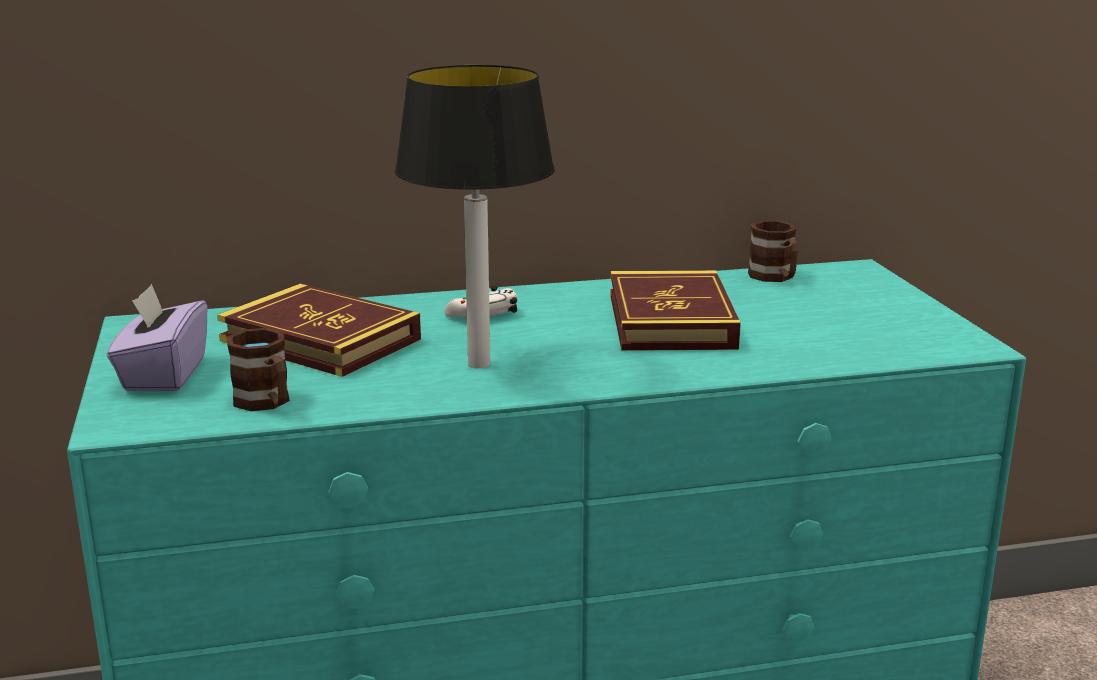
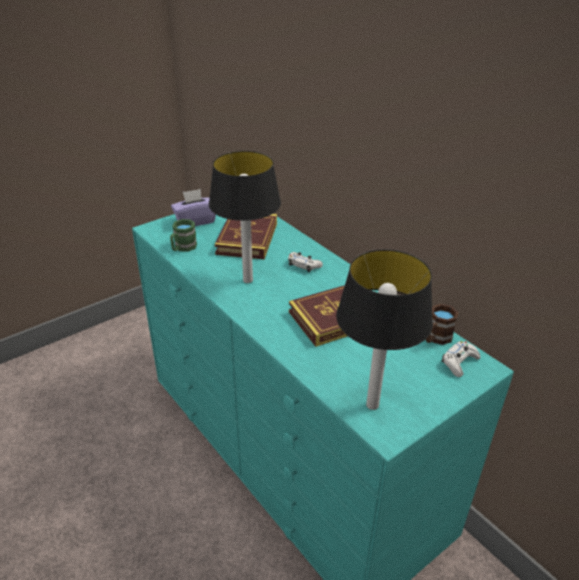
camera: 65 degrees right, 15 degrees up
(267, 403) = (183, 248): brown mug -> green mug
(838, 278) = (459, 362): none -> white game controller
(905, 342) = (371, 405): none -> table lamp

